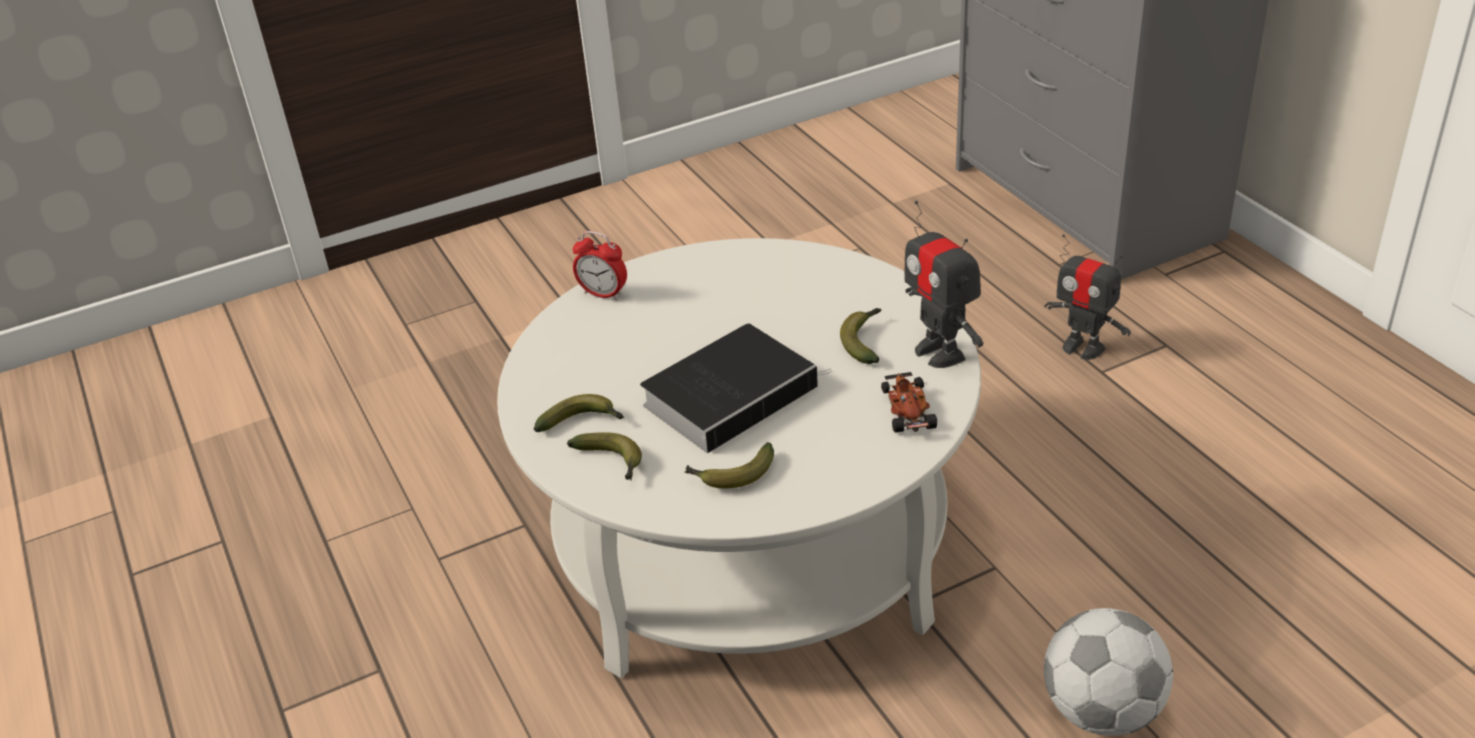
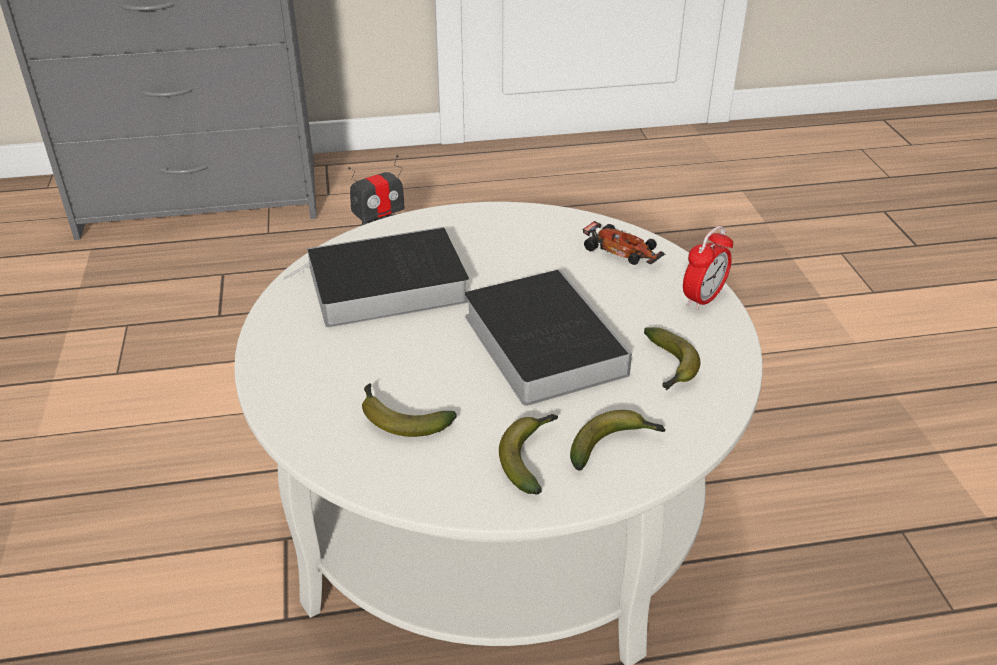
camera: 75 degrees left, 0 degrees up
(603, 294) = (288, 398): alarm clock -> alarm clock (703, 299)
(767, 291) = (383, 287): none -> book
(864, 341) = (506, 252): banana -> banana (400, 418)
(909, 410) = (620, 253): toy car -> toy car turned 150 degrees counterclockwise
(940, 352) = (548, 221): toy robot -> none
(1102, 710) = (765, 365): football -> none

